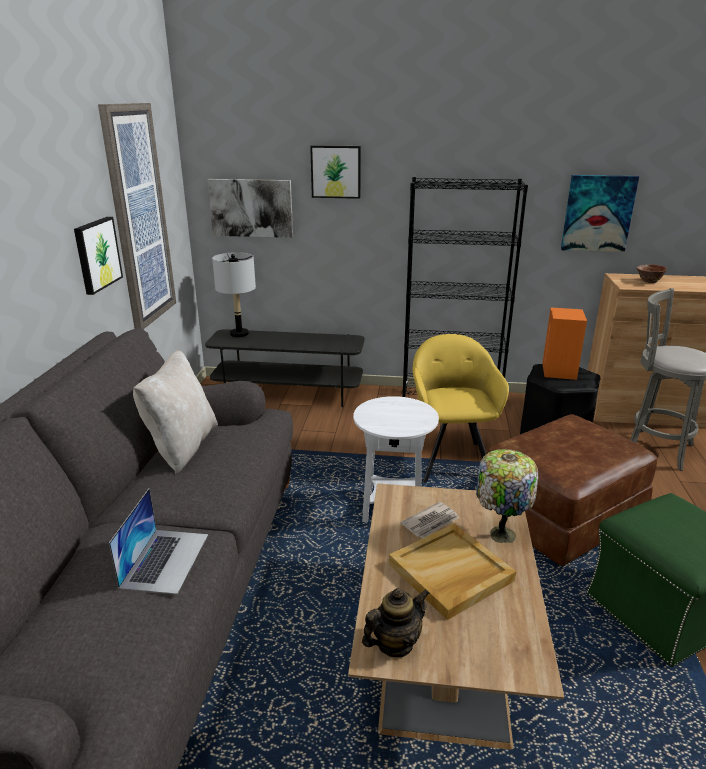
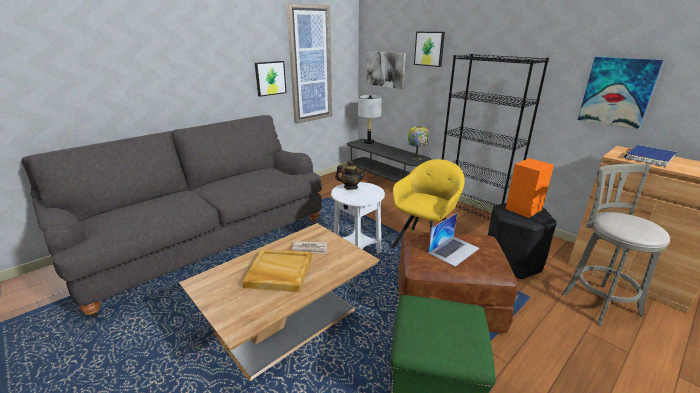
camera: 40 degrees right, 0 degrees up
(165, 560) = (174, 206): laptop -> laptop (454, 250)
(182, 447) = (250, 173): beige pillow -> none
(395, 643) = (210, 283): teapot -> teapot (350, 187)
(500, 533) = (333, 270): table lamp -> table lamp (416, 158)
(649, 281) = (648, 158): bowl -> blue book

